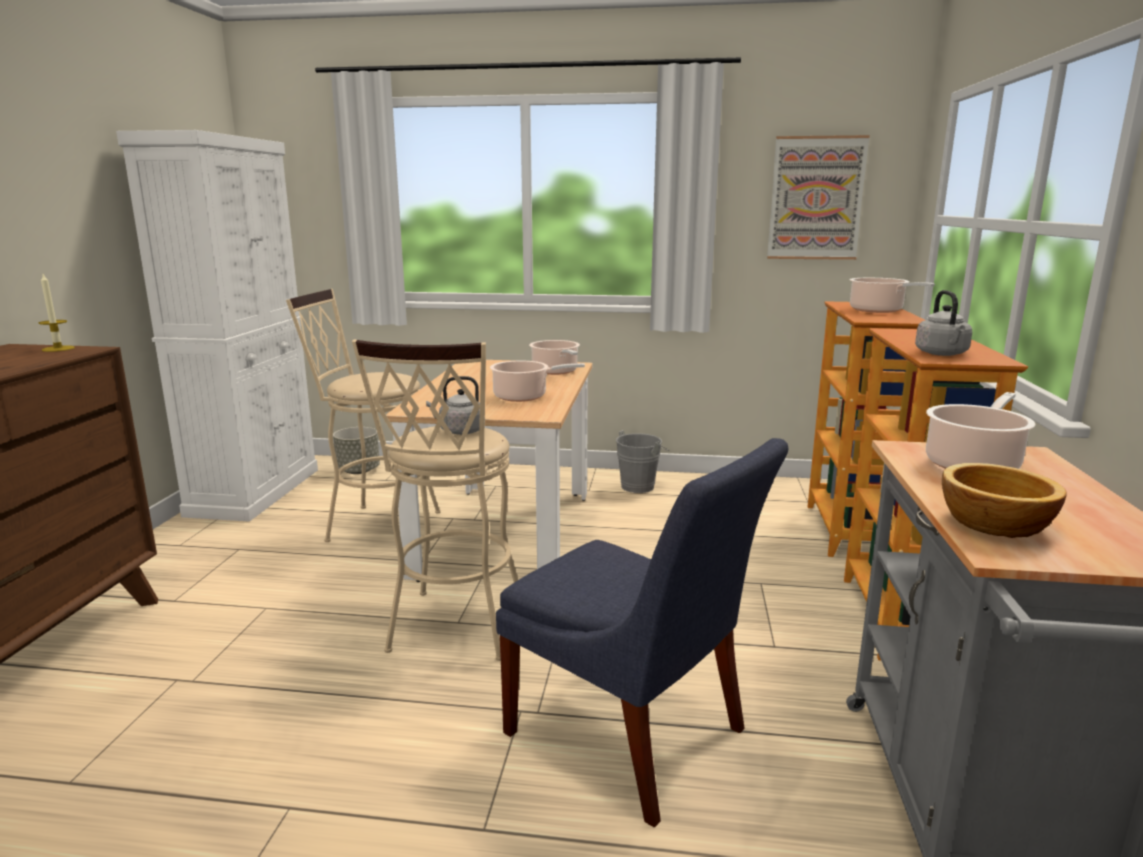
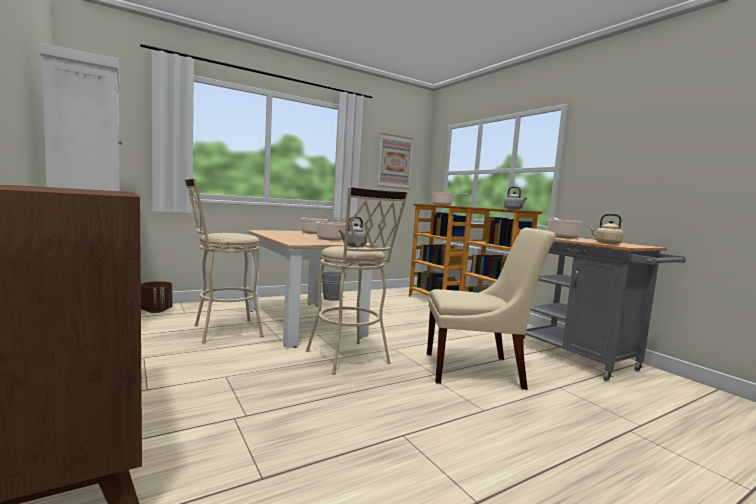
camera: 40 degrees left, 10 degrees down
(58, 349) = (87, 189): candle -> none
(359, 471) = (156, 311): grey planter -> brown planter
(632, 737) = (478, 370): blue chair -> beige chair
(992, 524) = (606, 243): bowl -> beige kettle

